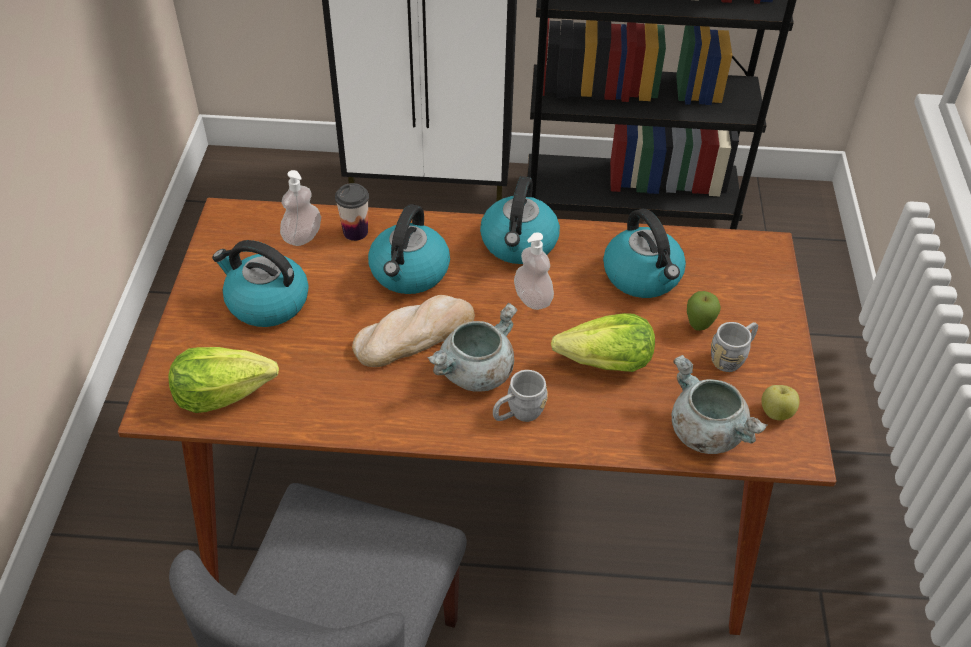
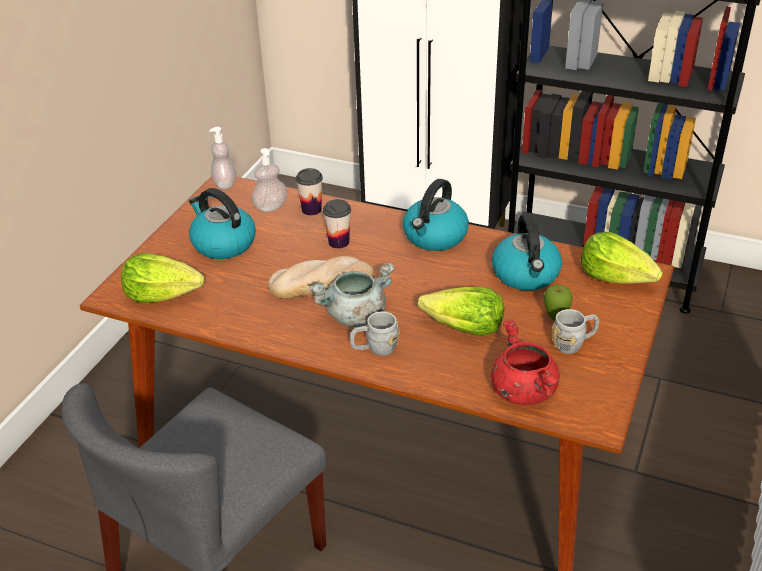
camera: 20 degrees right, 10 degrees down
(409, 273) = (338, 242): kettle -> cup
(532, 299) = (426, 275): soap dispenser -> soap dispenser (225, 184)
(705, 432) = (523, 391): grey cooking pot -> red cooking pot
(739, 260) = (616, 277): none -> lettuce
(776, 413) = (592, 389): apple -> none

